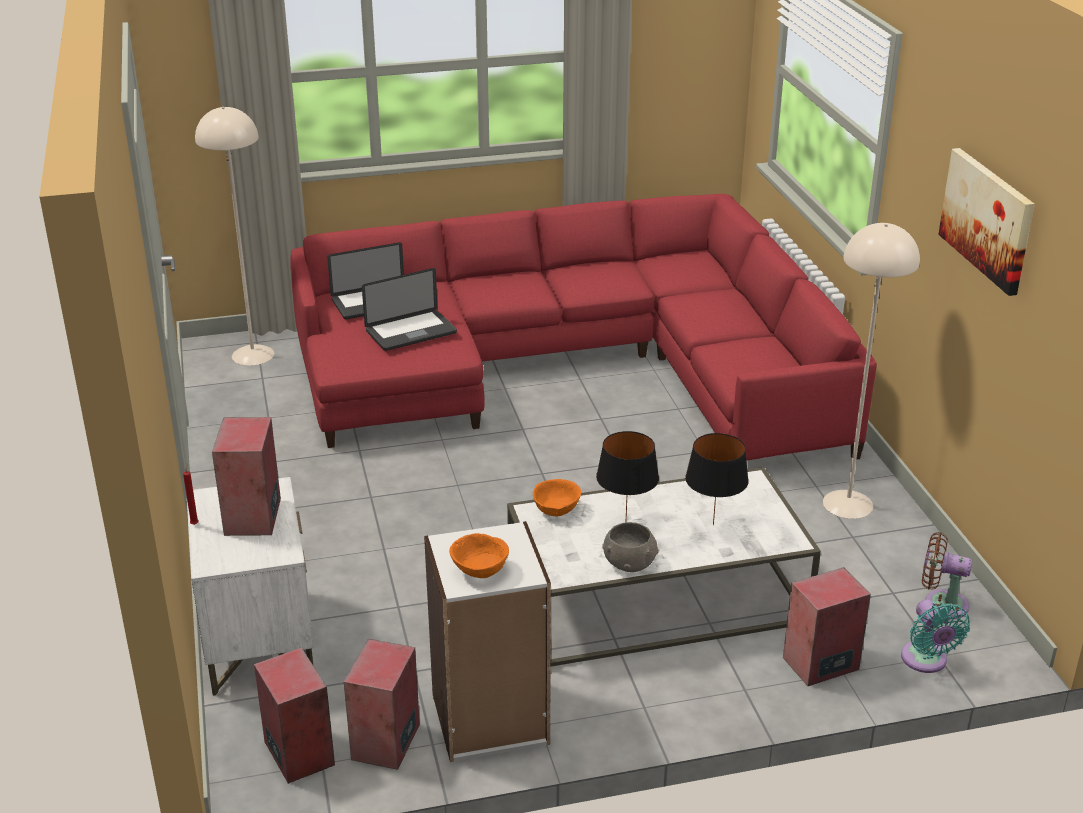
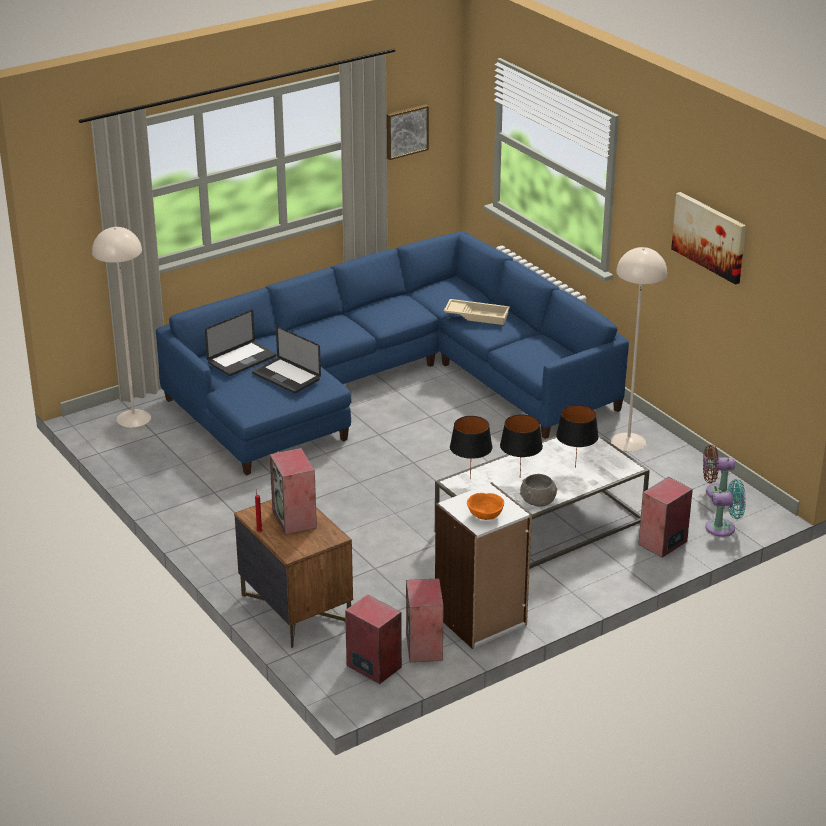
camera: 20 degrees left, 0 degrees up
(258, 640) = (295, 609): white nightstand -> brown nightstand
(411, 332) = (286, 377): laptop -> laptop turned 90 degrees clockwise
(557, 510) = (470, 479): orange bowl -> black table lamp
(575, 369) = (388, 384): red sofa -> blue sofa
(665, 51) = (406, 131): none -> picture
(701, 299) = (477, 315): none -> beige tray
(926, 661) = (723, 528): turquoise fan -> turquoise fan turned 60 degrees counterclockwise

